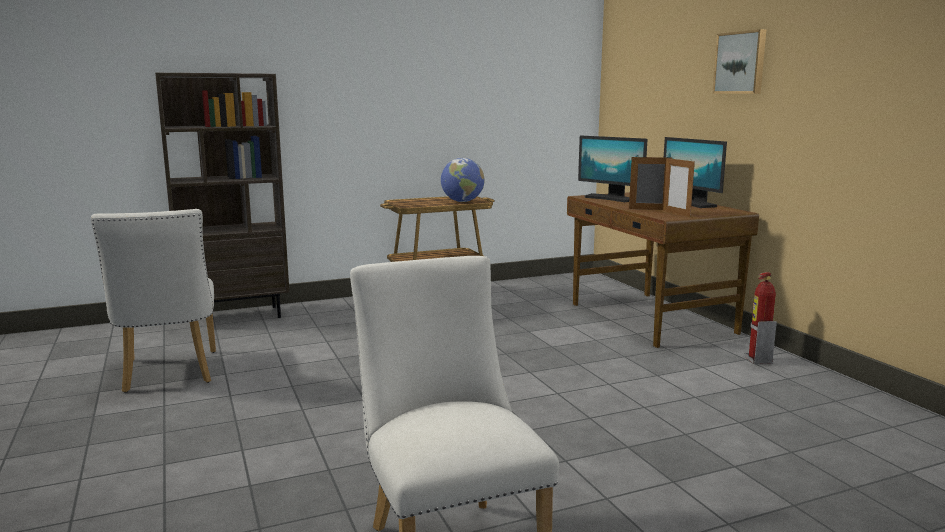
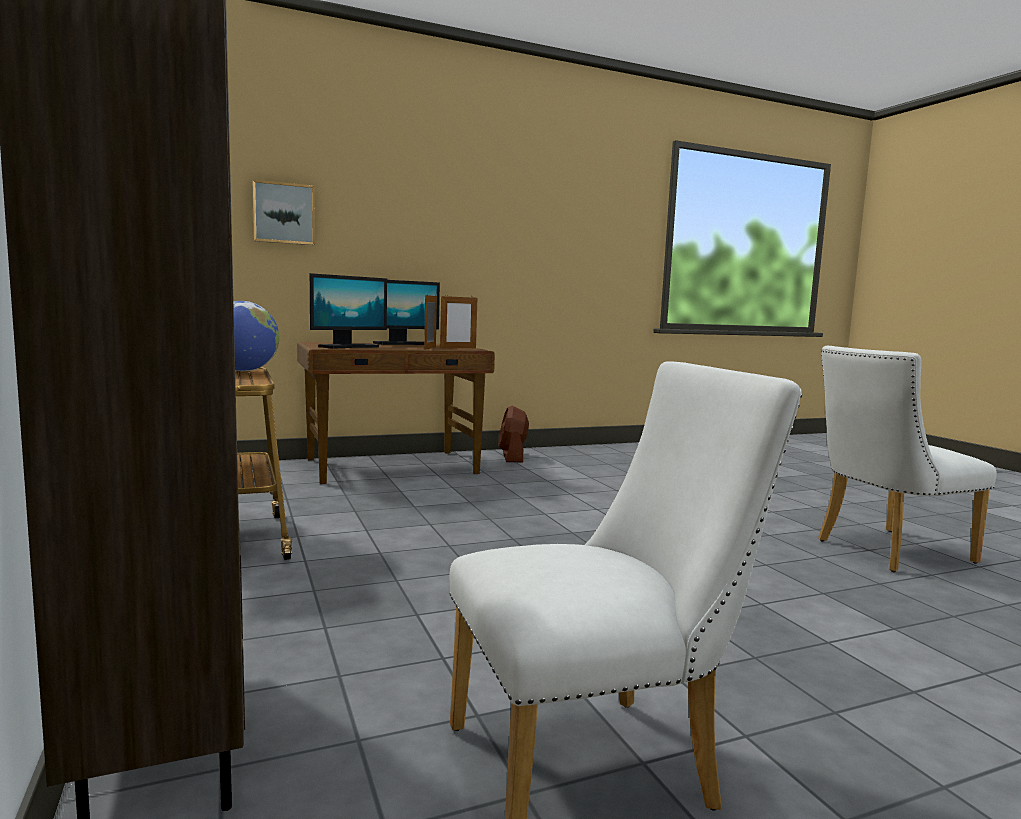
camera: 90 degrees left, 5 degrees down
(741, 63) = (420, 212): picture -> picture (283, 213)
(757, 360) = (512, 457): fire extinguisher -> brown fan

